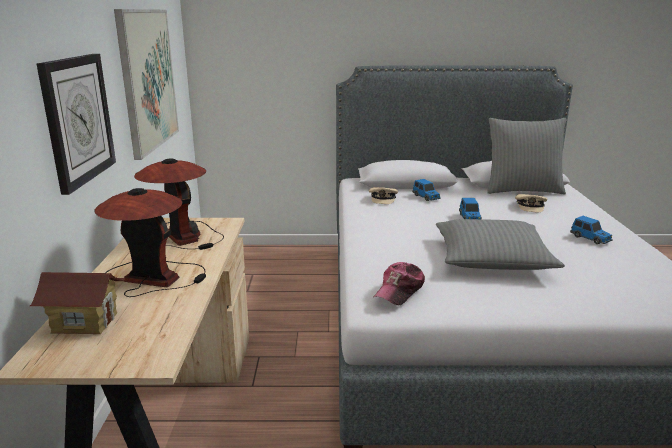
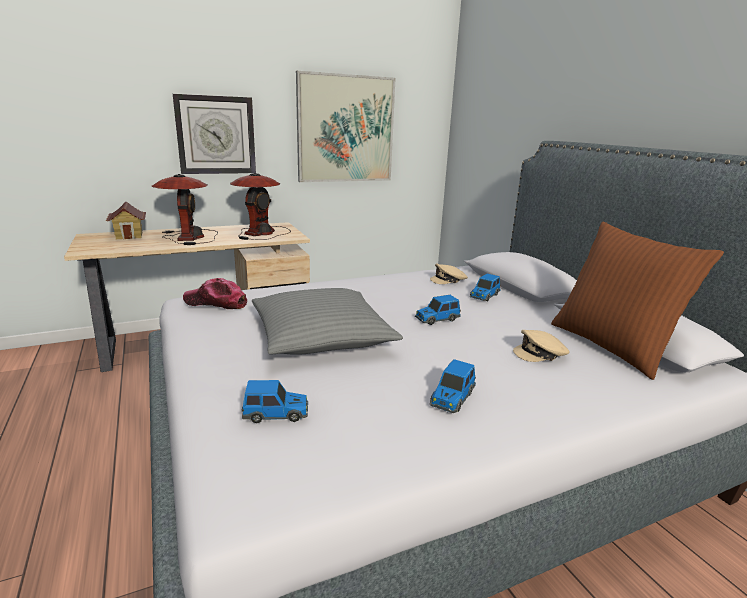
camera: 65 degrees right, 0 degrees up
(522, 190) = (612, 346): grey pillow -> brown pillow
(618, 287) = (276, 414): none -> toy car

